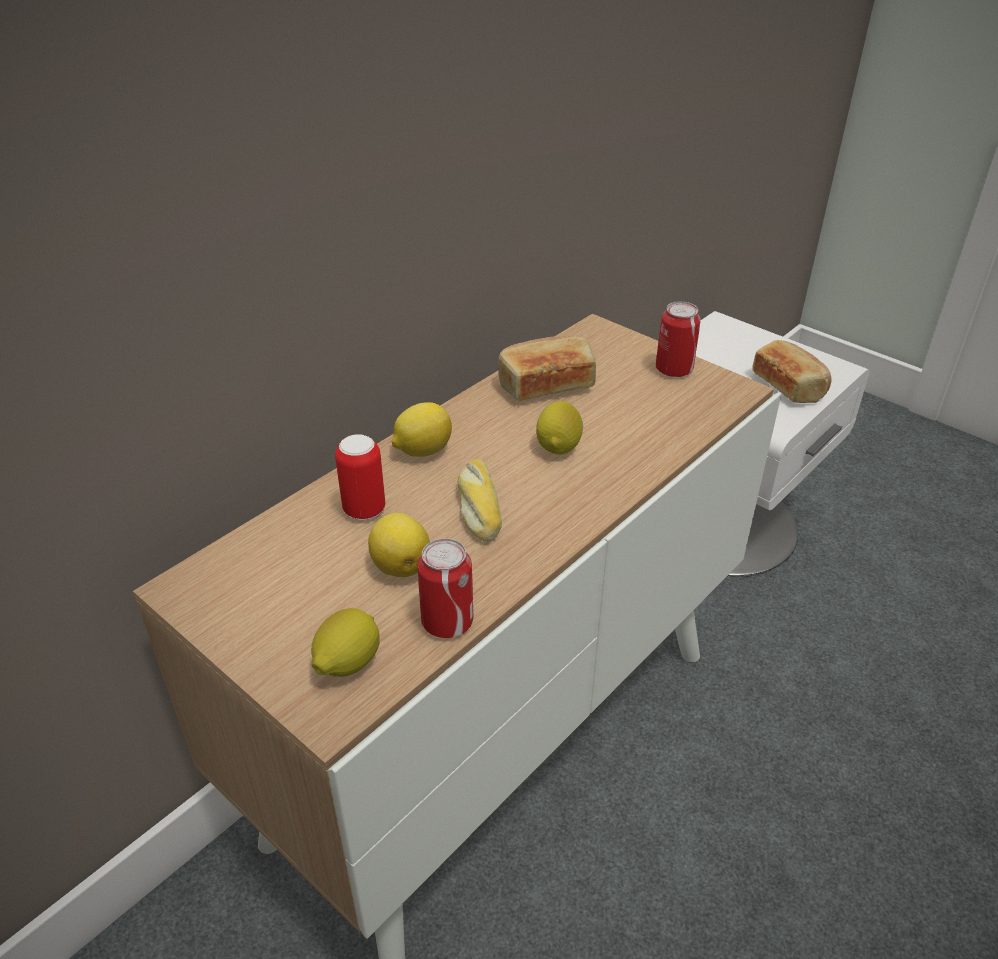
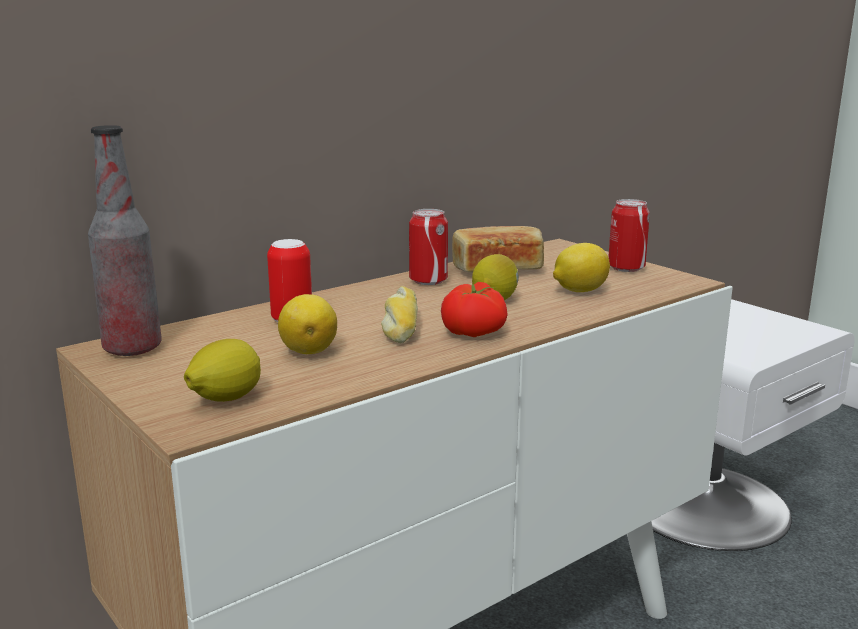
camera: 10 degrees right, 20 degrees down
(216, 583) = (132, 348): none -> bottle
(422, 450) = (363, 294): lemon -> lemon (579, 291)
(447, 622) = (336, 384): can -> can (428, 281)
(555, 510) = (475, 332): none -> tomato
(789, 386) = (765, 337): bread -> none

